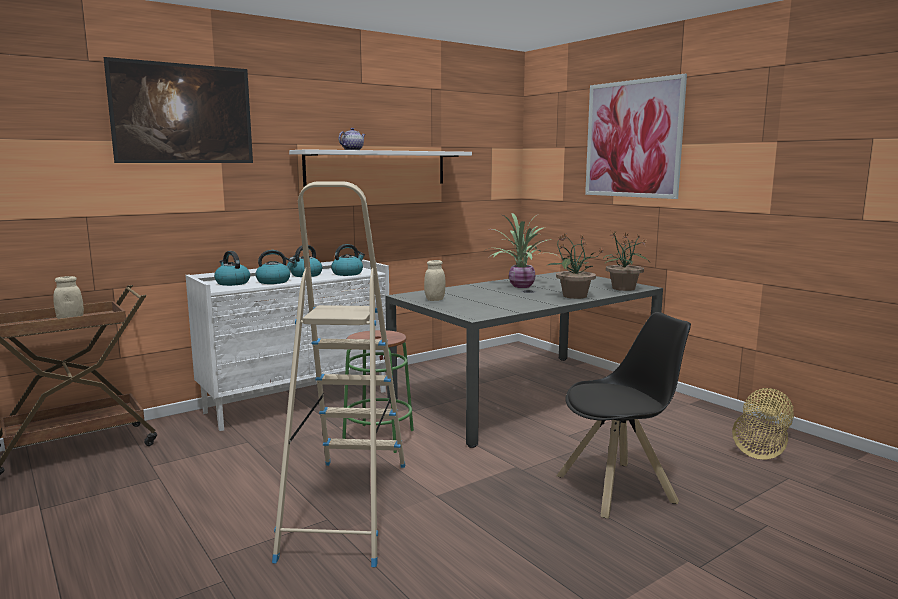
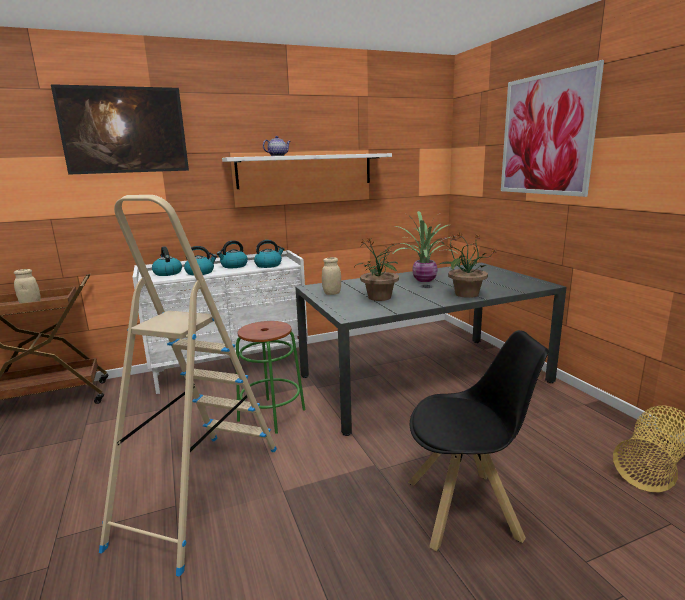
camera: 15 degrees right, 5 degrees up
(623, 288) = (523, 286): potted plant -> potted plant (379, 297)

